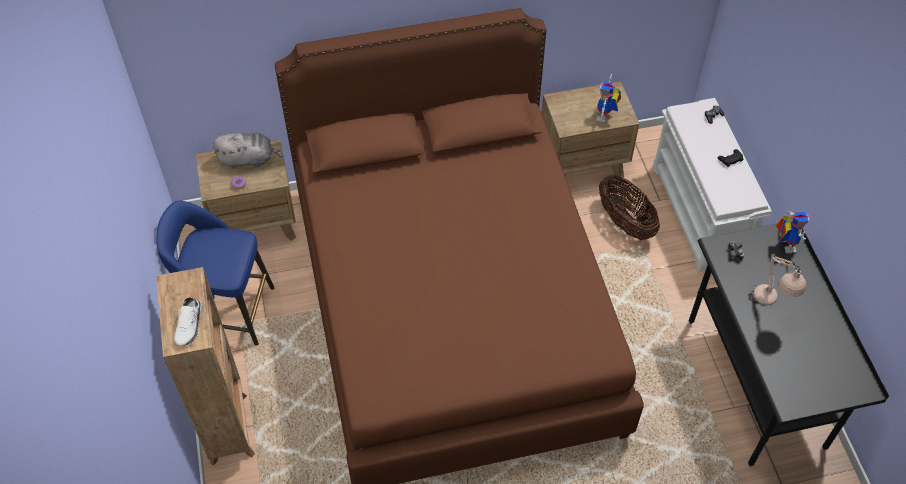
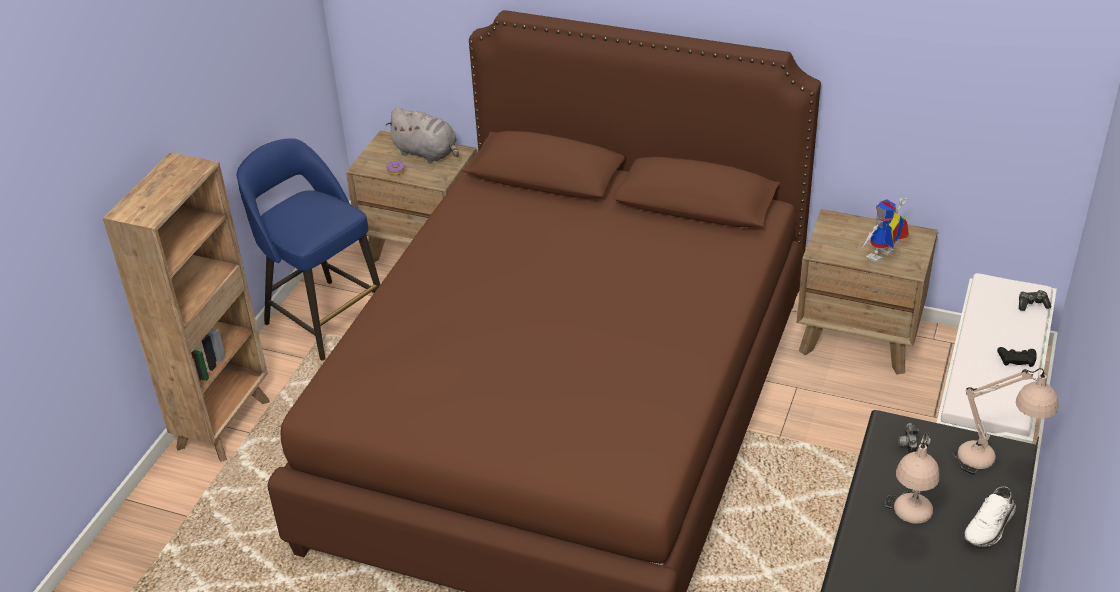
camera: 35 degrees right, 15 degrees down
(190, 325) = (154, 203): white shoe -> white shoe (990, 526)
(625, 222) = (865, 421): basket -> none
(784, 243) = (996, 463): toy robot -> beige table lamp

